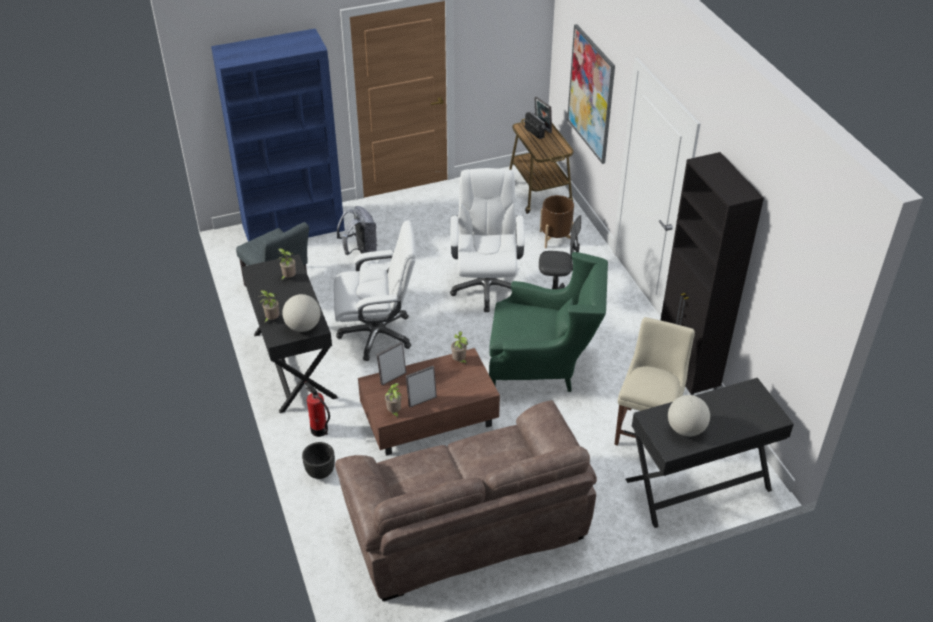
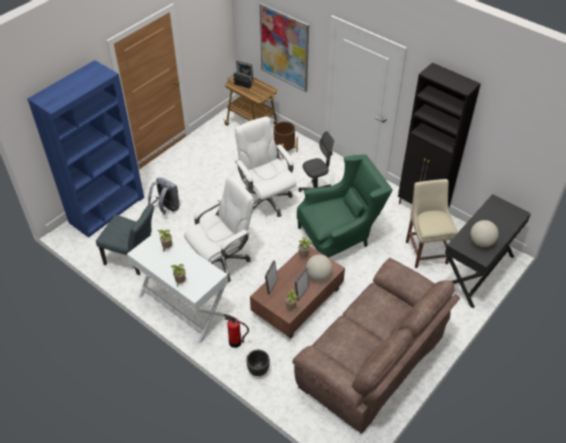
camera: 30 degrees left, 5 degrees up
(293, 365) = (183, 306): black desk -> white desk
(303, 326) = (205, 278): globe -> globe (318, 275)

